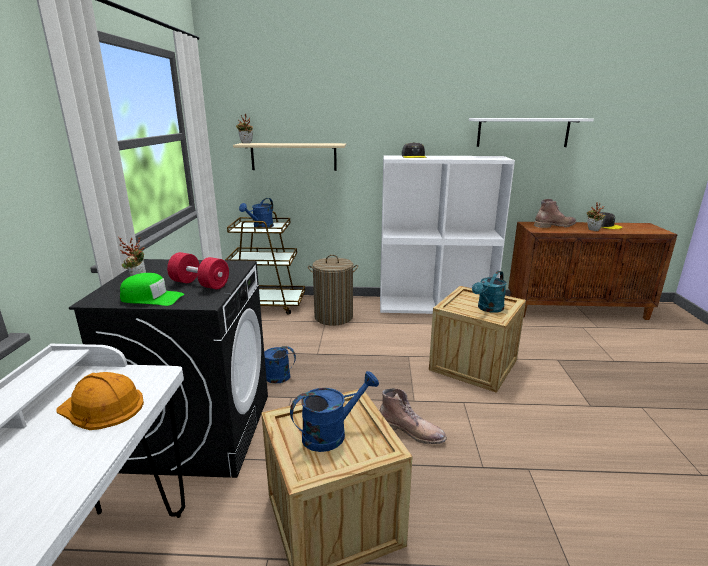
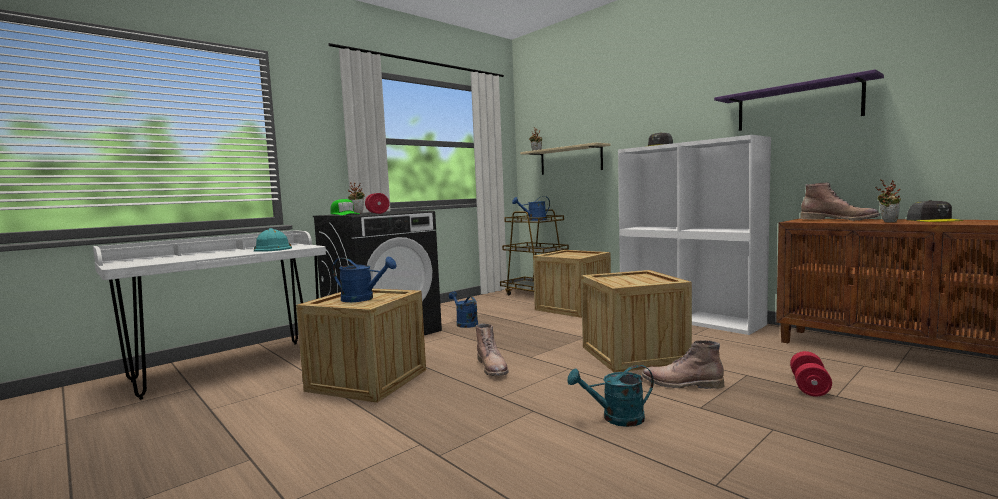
camera: 45 degrees right, 15 degrees down
(102, 407) = (272, 249): orange hard hat -> turquoise hard hat
(333, 317) = (573, 308): laundry basket -> crate
(488, 309) = (633, 282): turquoise watering can -> turquoise watering can (616, 418)
(523, 132) = (797, 106): white shelf -> purple shelf
(547, 386) = (681, 384): none -> brown boot
(594, 358) = (809, 386): none -> red dumbbell

